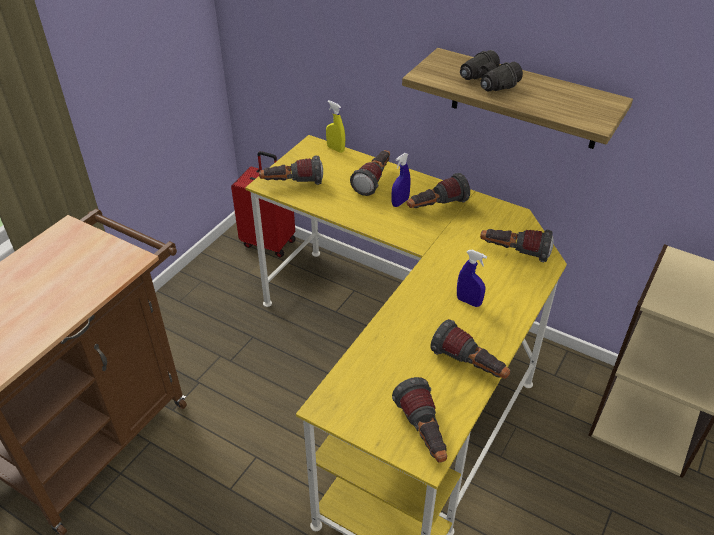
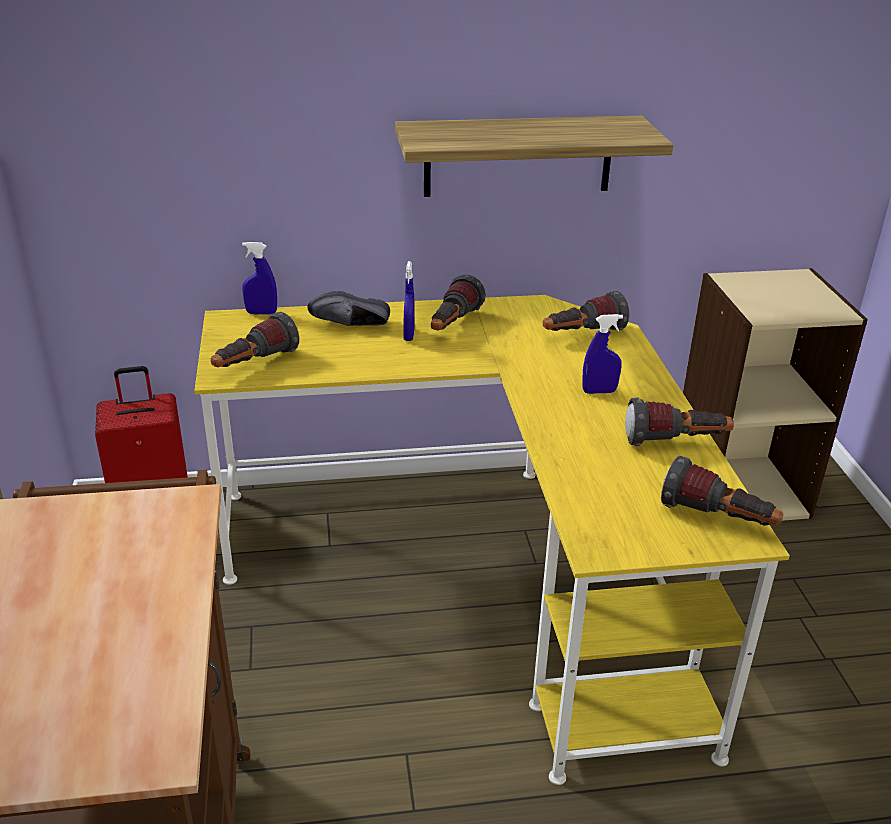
camera: 40 degrees left, 10 degrees down
(335, 149) = (261, 313): yellow spray bottle -> blue spray bottle
(374, 180) = (351, 326): flashlight -> black shoe
(487, 82) = (498, 134): black binoculars -> none

